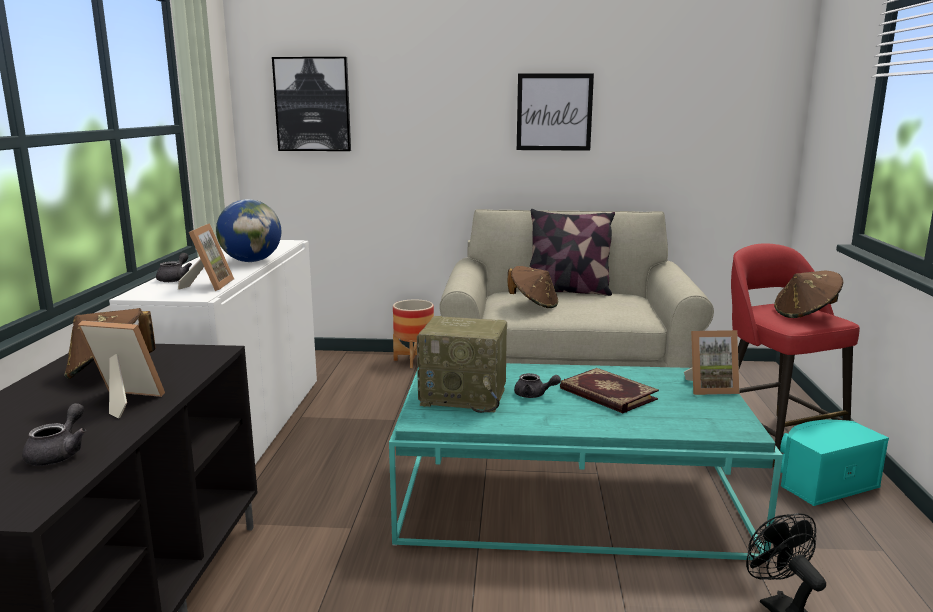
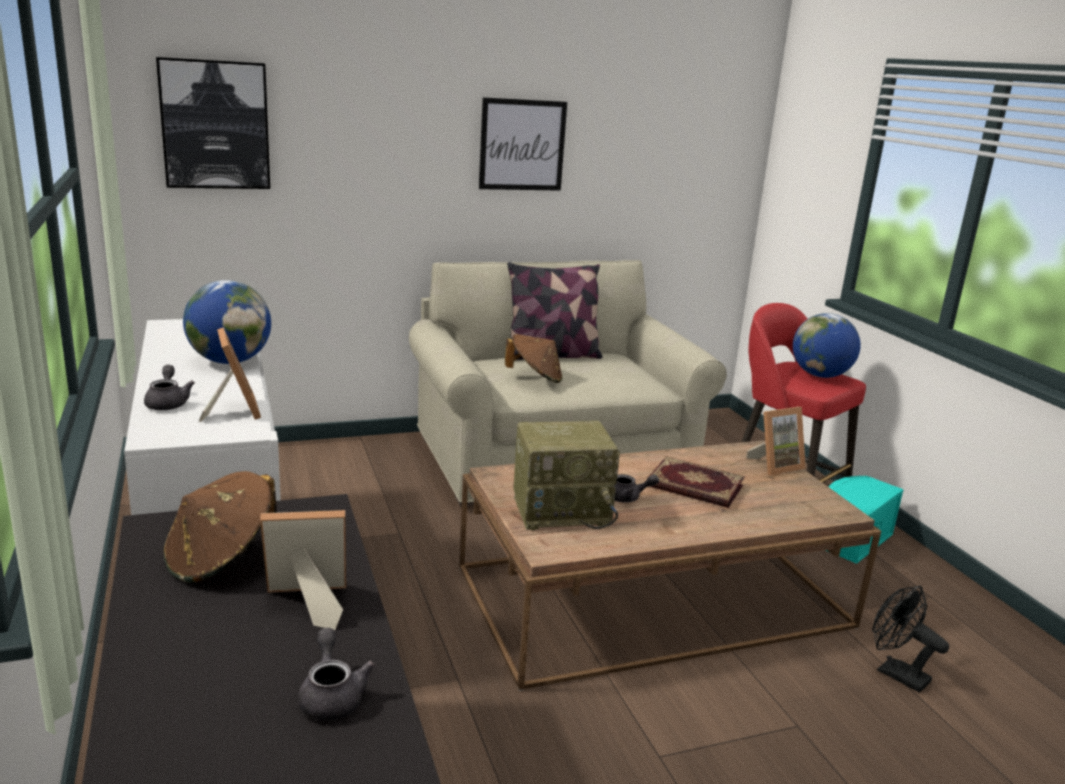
camera: 25 degrees left, 5 degrees up
(414, 360) = (360, 448): planter -> none
(571, 498) = (653, 597): turquoise coffee table -> brown coffee table
(805, 314) = (820, 375): brown hat -> globe

